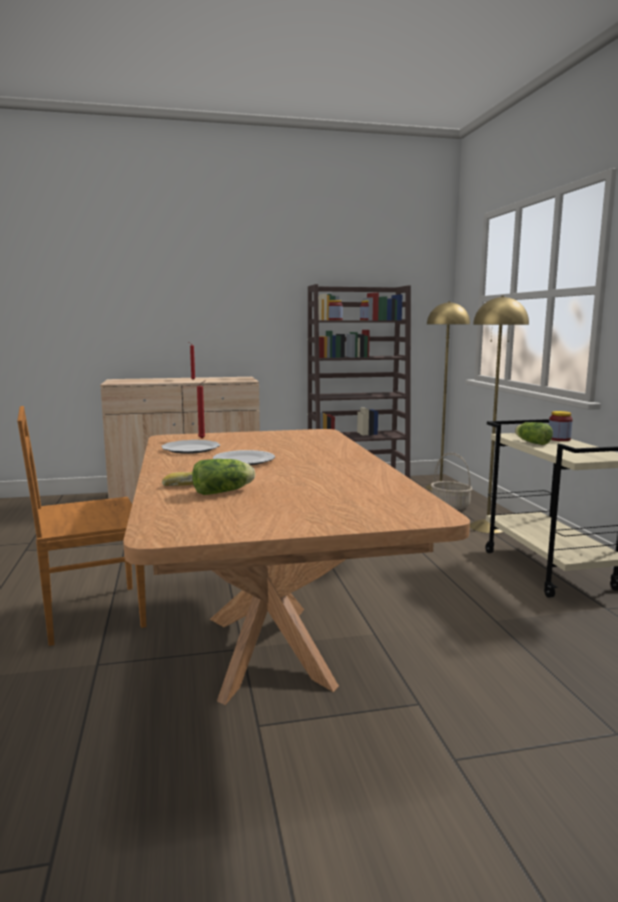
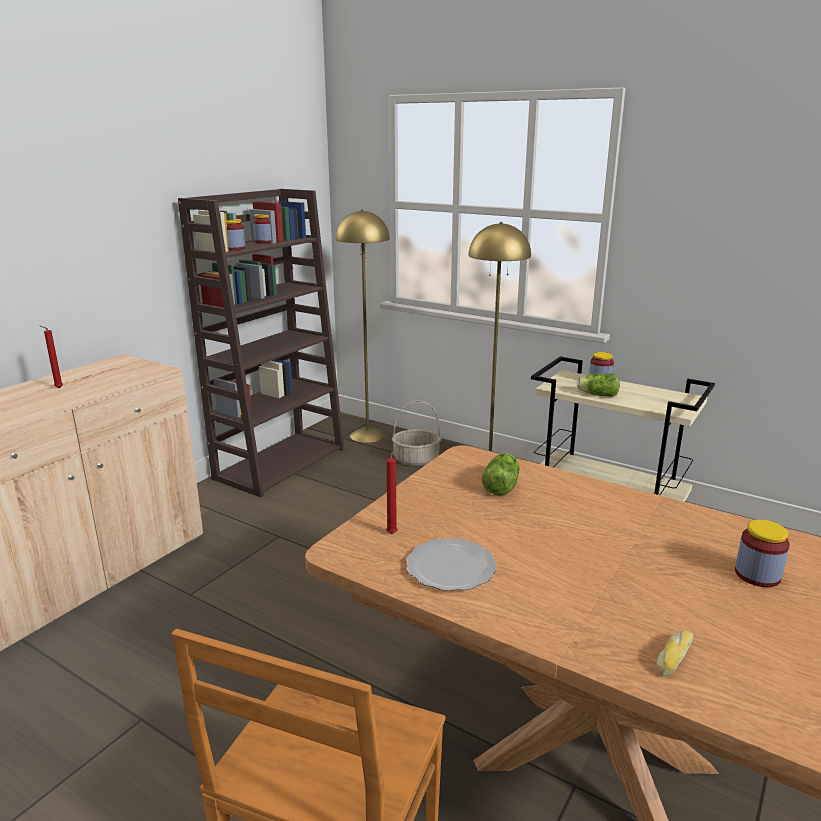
camera: 45 degrees left, 10 degrees up
(225, 491) = (732, 644): lettuce -> lettuce (502, 485)
(243, 460) = (570, 564): plate -> none
(325, 486) = (757, 575): none -> jar

